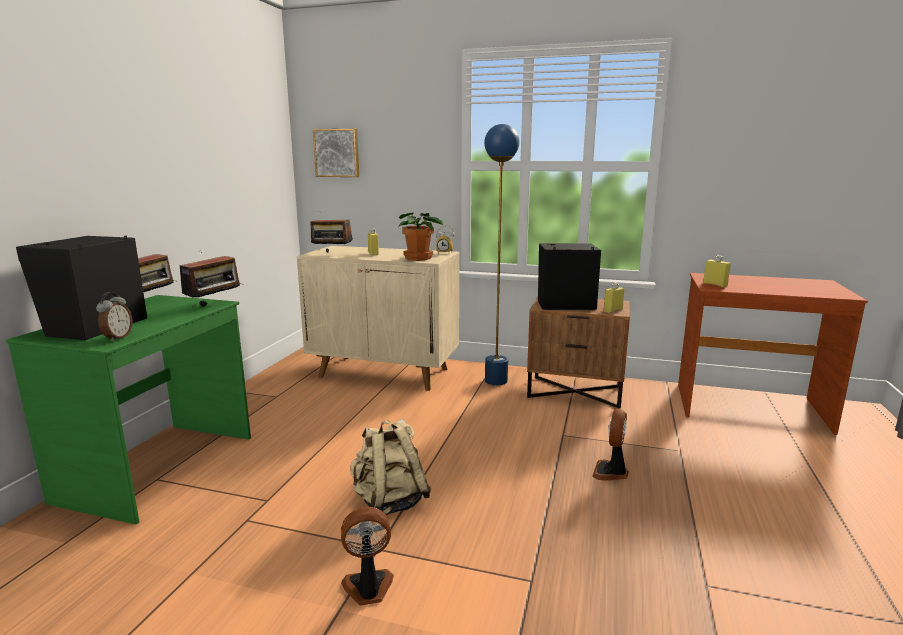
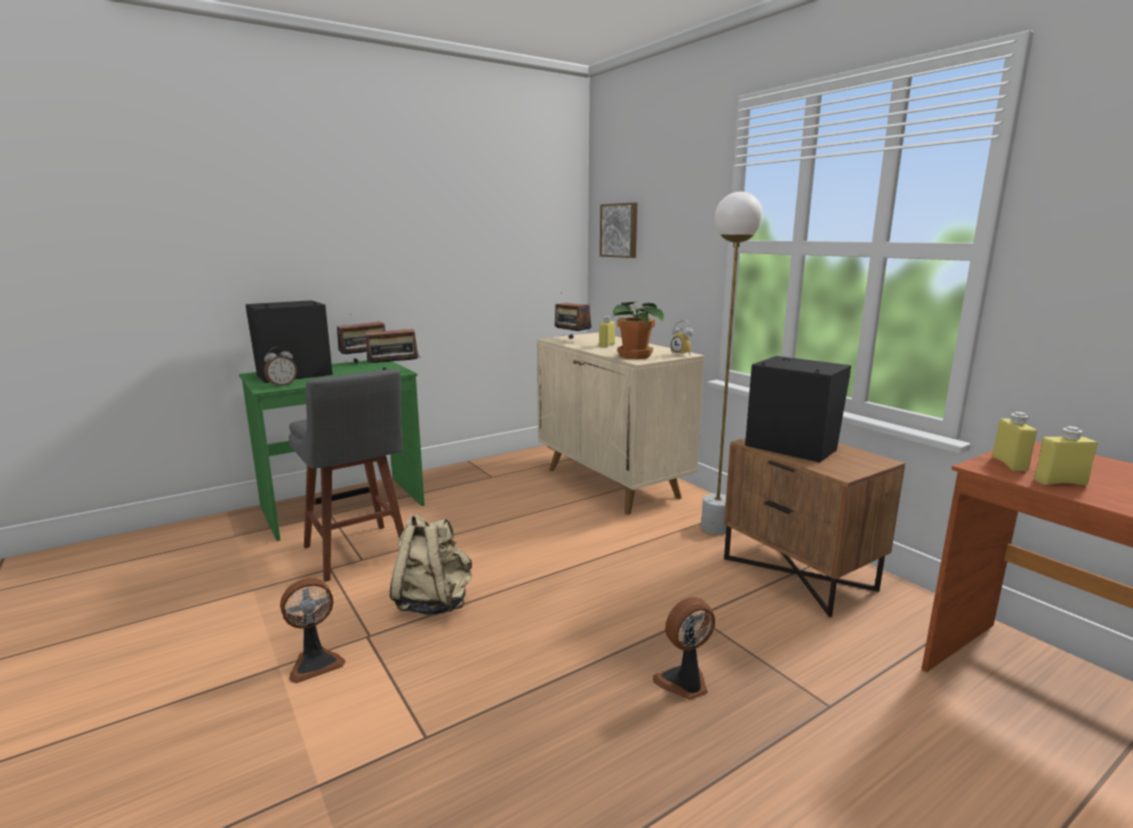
camera: 40 degrees right, 0 degrees up
(255, 498) = (358, 554): none -> grey stool
(368, 588) = (315, 663): fan -> fan turned 120 degrees clockwise
(496, 381) = (716, 528): blue floor lamp -> white floor lamp
(613, 310) = (842, 469): yellow bottle -> yellow bottle (1060, 482)

